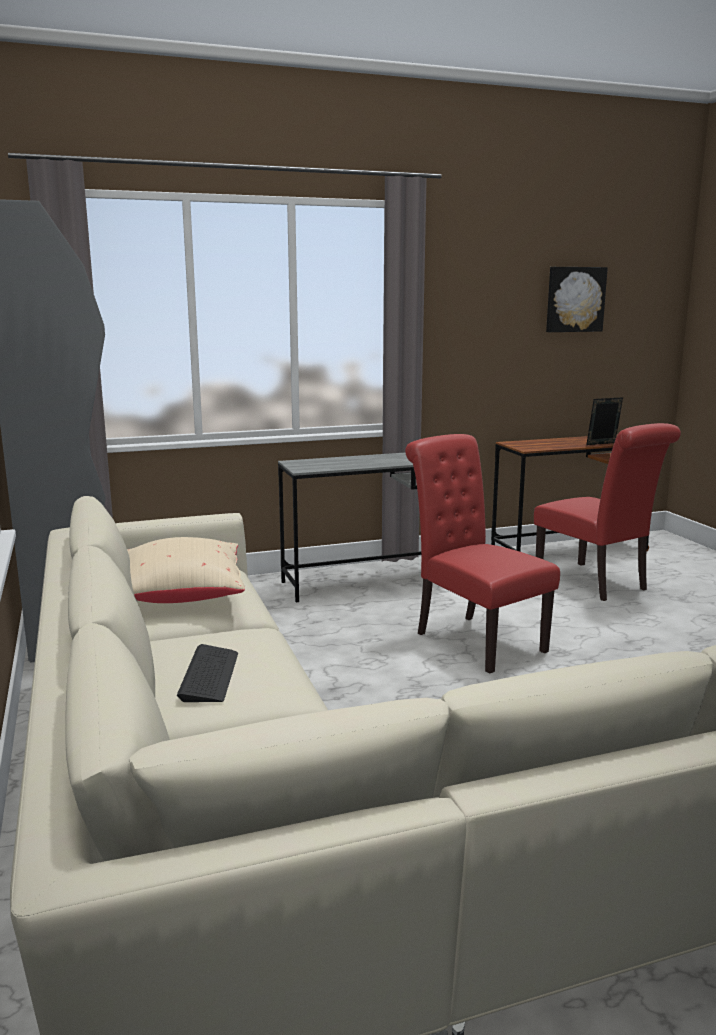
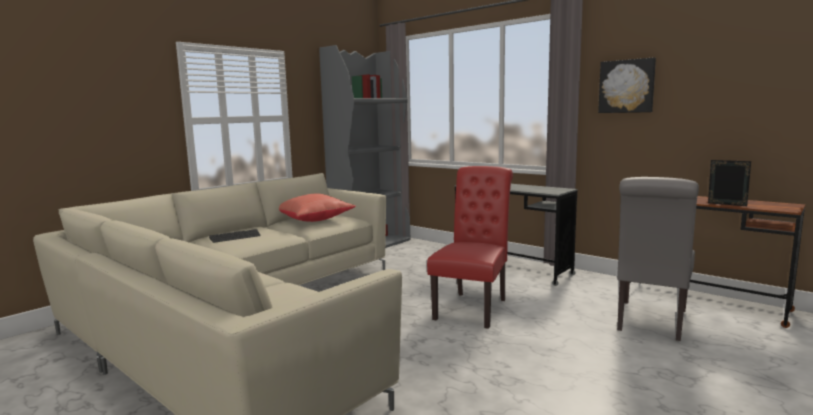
camera: 60 degrees right, 5 degrees down
(179, 595) = (313, 220): beige pillow -> red pillow
(574, 299) = (740, 69): picture -> picture (626, 86)
(596, 583) = (650, 322): red chair -> grey chair

